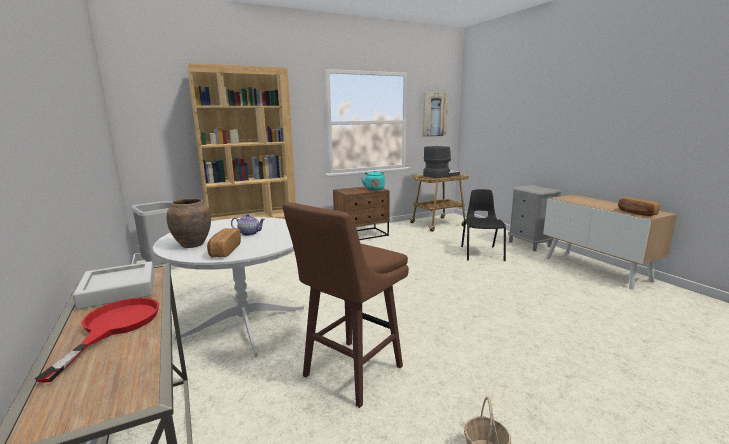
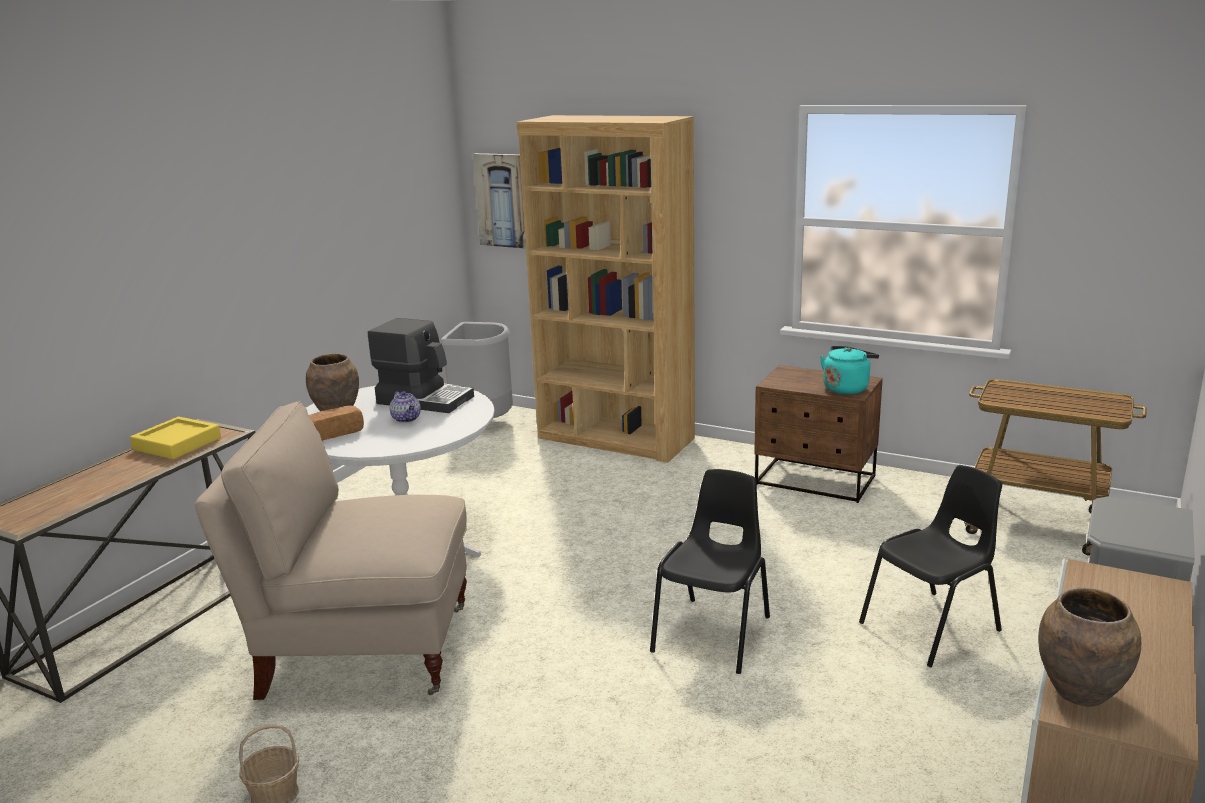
camera: 55 degrees right, 5 degrees up
(114, 326) = (111, 475): red frying pan -> none
(119, 290) = (177, 444): grey tray -> yellow tray
(350, 372) = (362, 651): brown stool -> beige chair
(434, 114) = (1119, 221): picture -> picture (504, 200)
(440, 175) = (1059, 397): coffee machine -> coffee machine (425, 399)
(446, 282) = (714, 633): none -> black chair
(636, 213) = (1081, 693): bread -> brown vase

